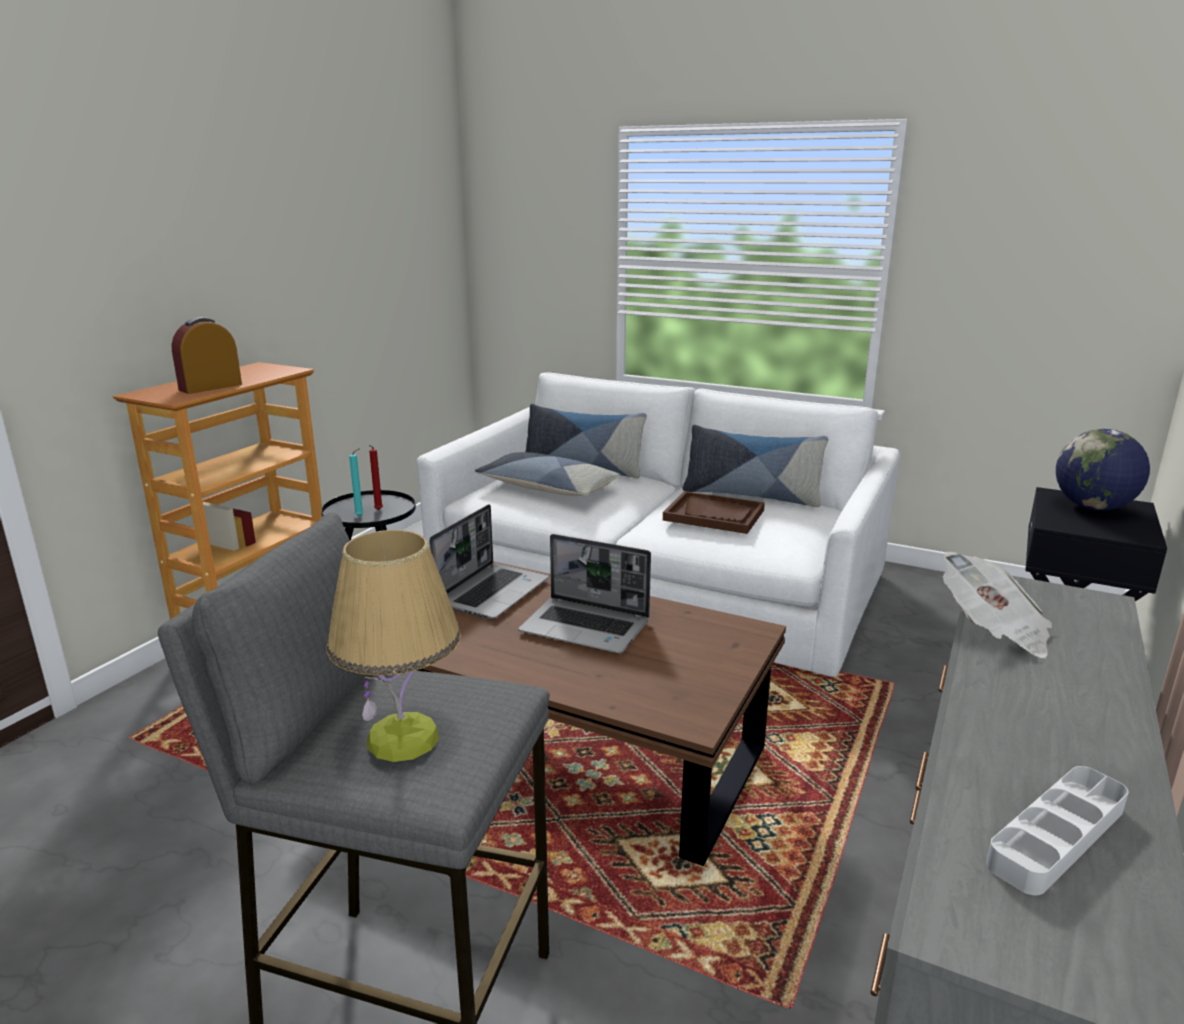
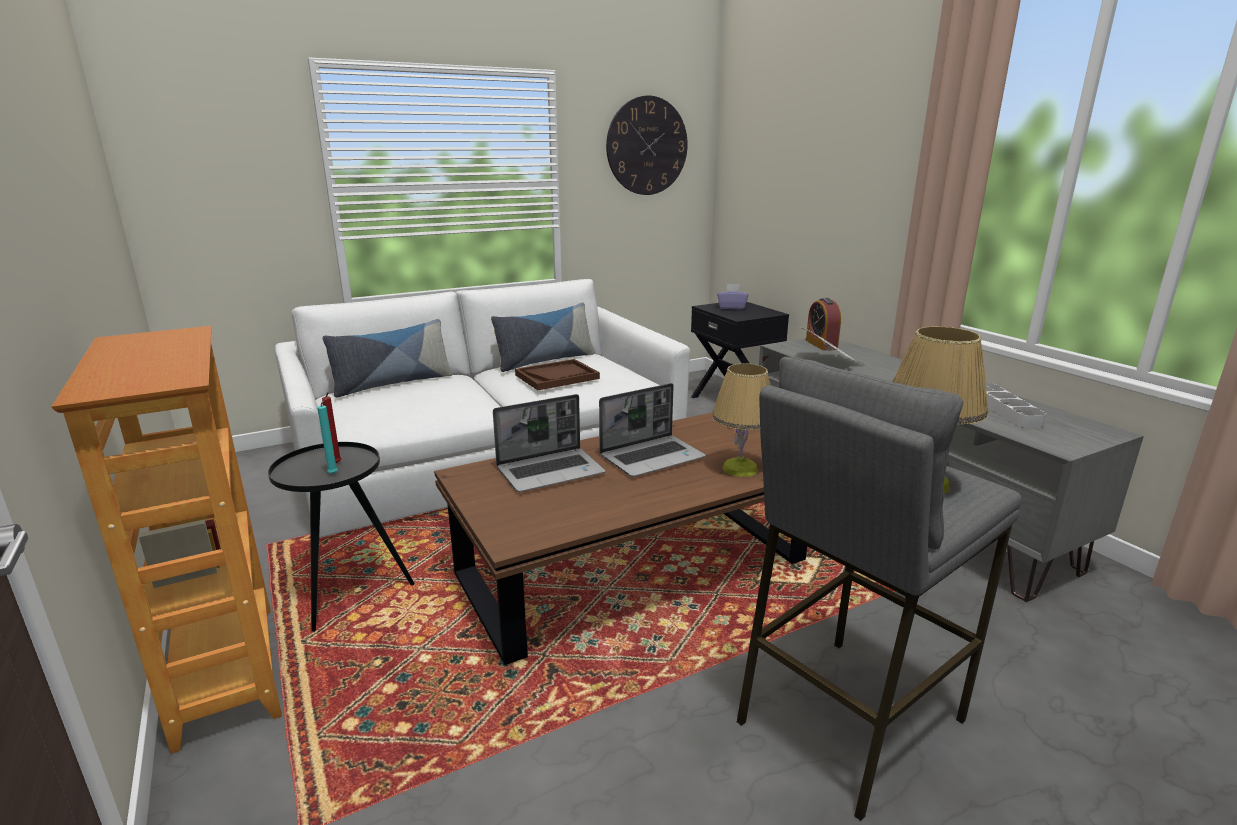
camera: 55 degrees left, 0 degrees up
(210, 387) = (166, 363): alarm clock -> alarm clock (821, 344)
(492, 592) = (551, 471): laptop -> laptop turned 90 degrees clockwise
(547, 488) = (403, 403): pillow -> none
(622, 685) = (740, 469): none -> table lamp
(1056, 226) = (647, 146): none -> wall clock
(1093, 507) = (731, 307): globe -> purple tissue box

